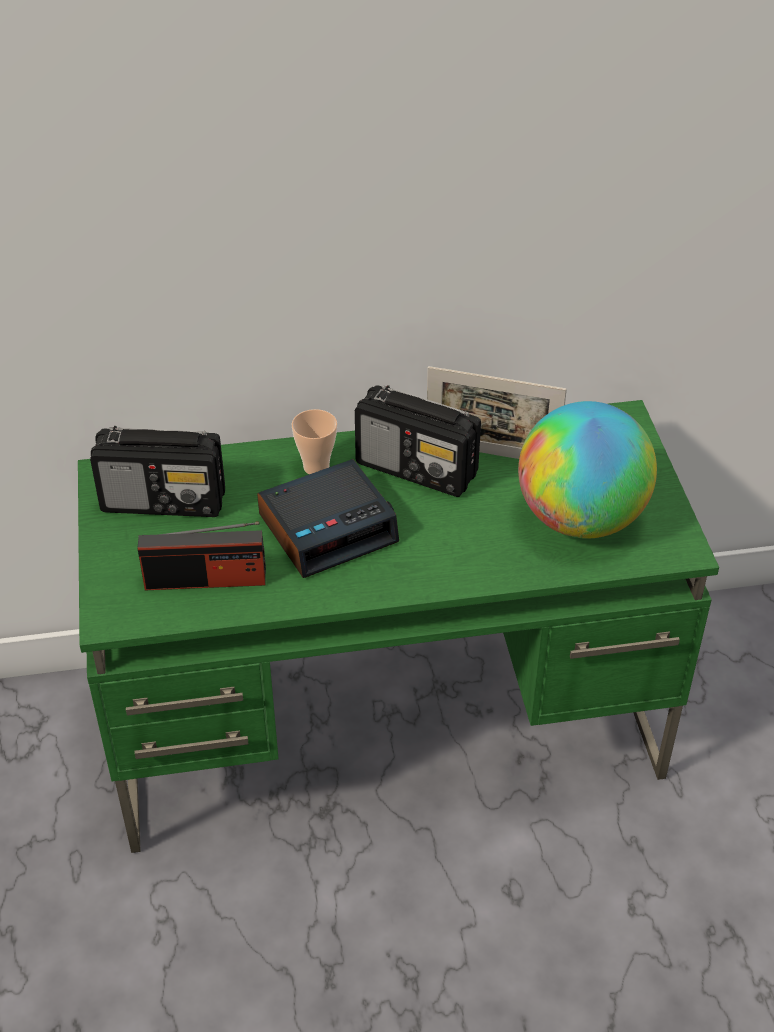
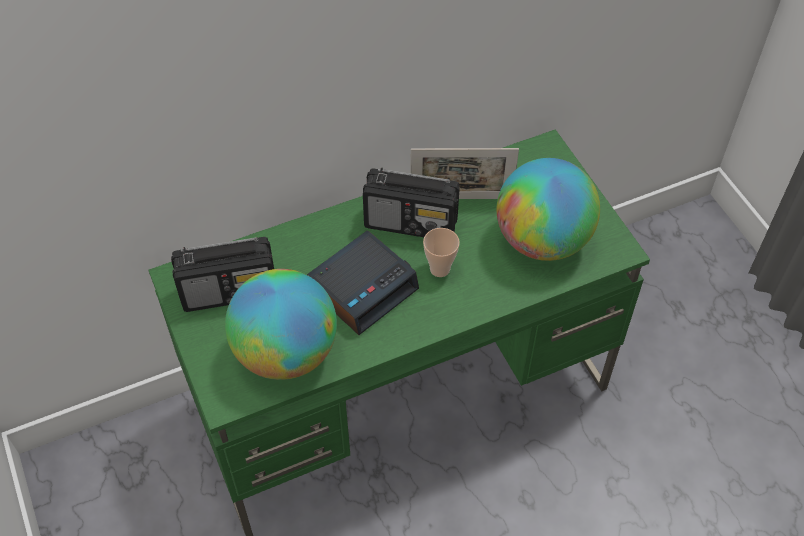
camera: 15 degrees left, 10 degrees up
(206, 580) = (286, 352): radio -> globe
(316, 467) = (335, 237): cup -> cup (440, 269)

